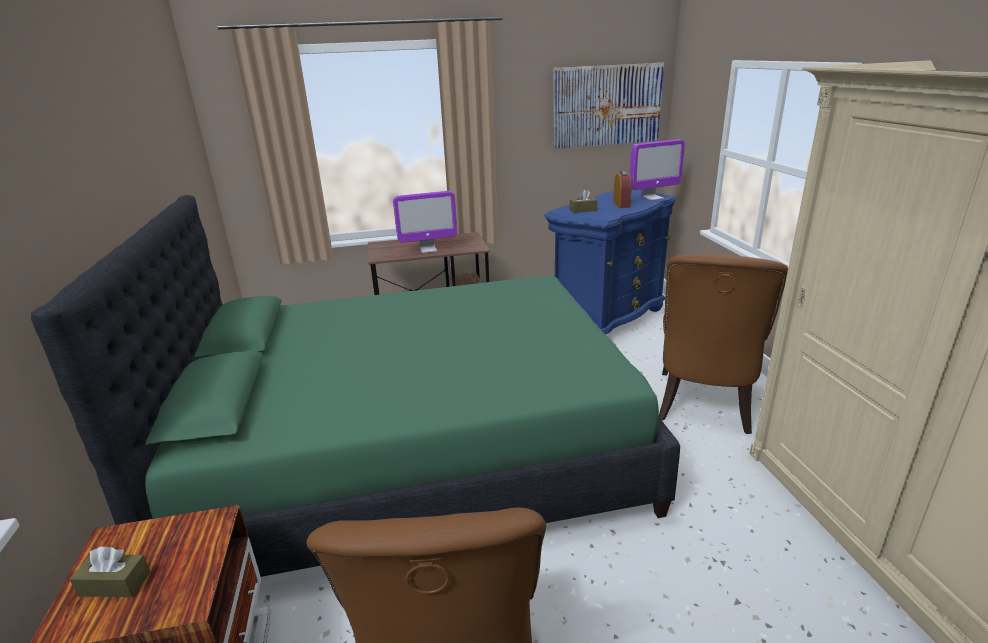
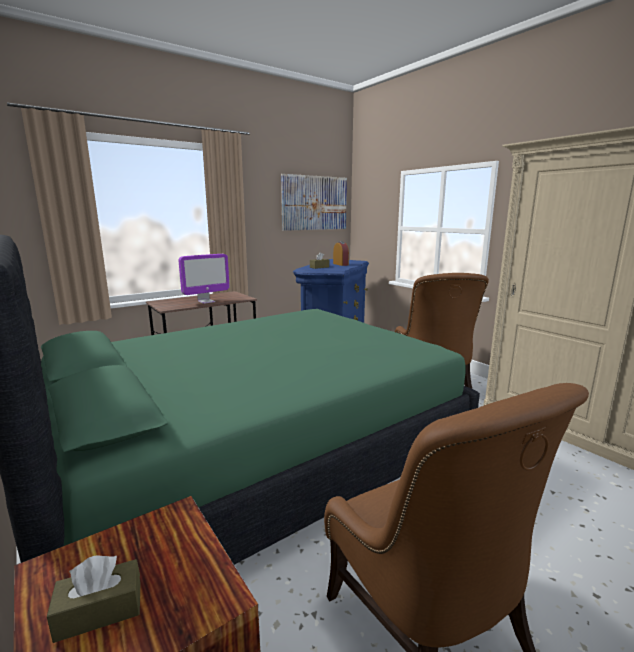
camera: 25 degrees left, 10 degrees down
(653, 198) = (356, 261): monitor -> none

